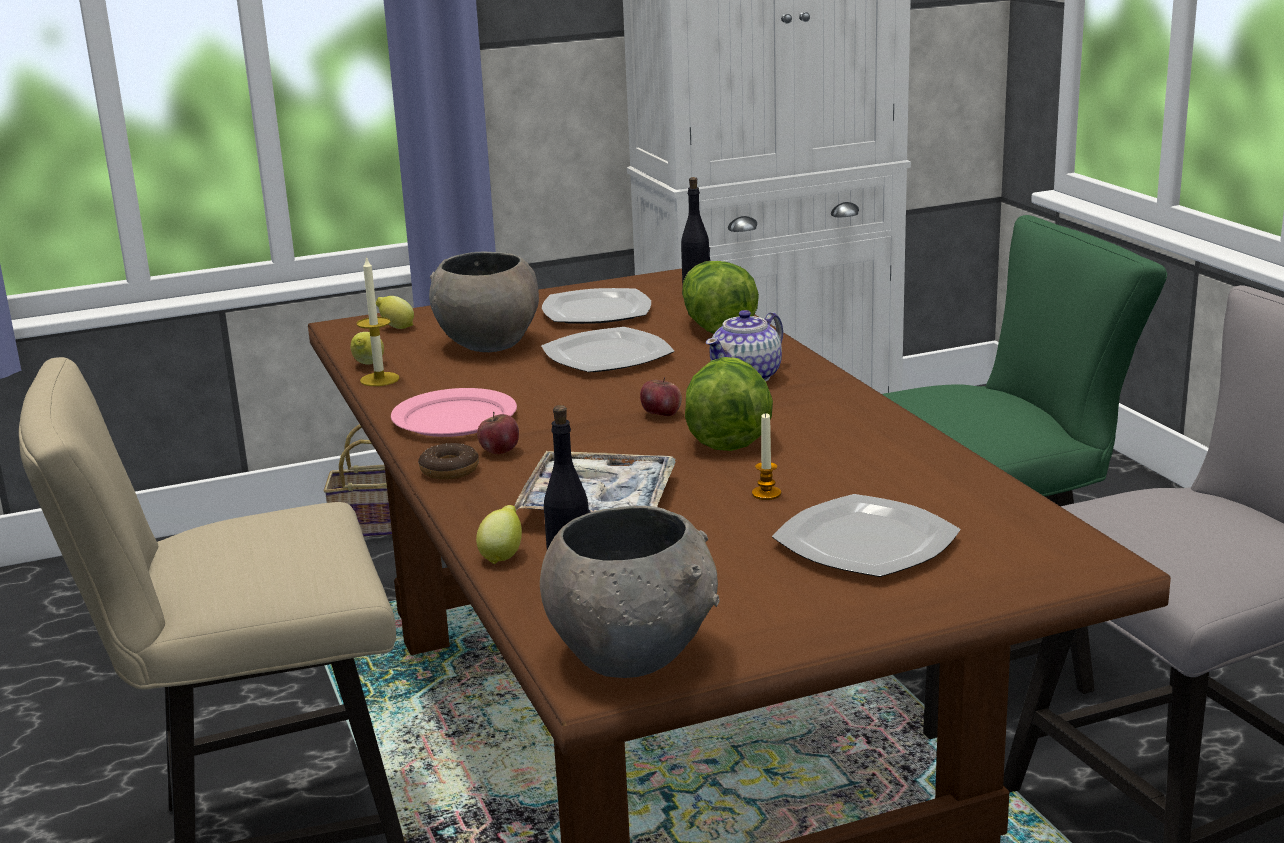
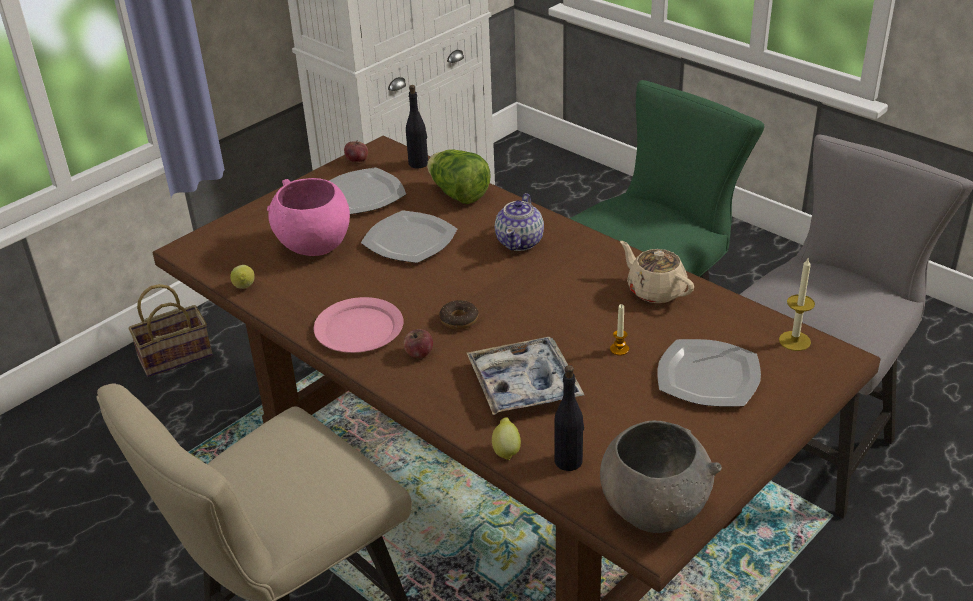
camera: 25 degrees left, 15 degrees up
(379, 379) = (267, 301): candle -> candle (794, 341)
(396, 328) = (229, 243): lemon -> none
(449, 470) = (401, 381): donut -> donut (459, 320)
(488, 344) = (314, 246): grey bowl -> pink bowl
(661, 414) = (495, 291): apple -> apple (357, 160)
(727, 437) = (554, 303): lettuce -> none
(883, 448) = (655, 290): none -> beige teapot

